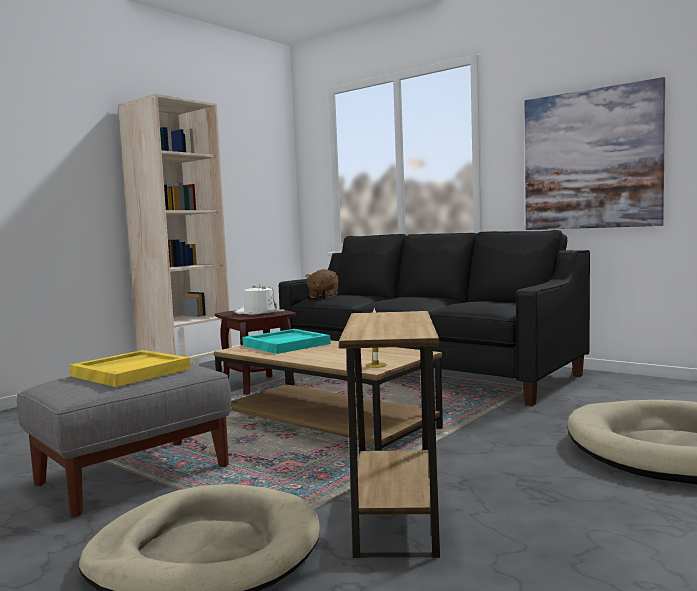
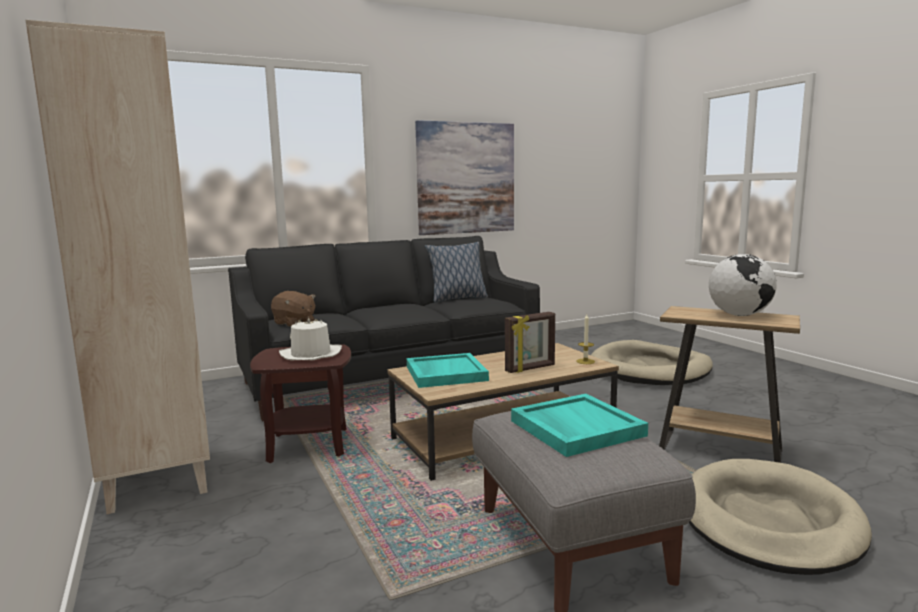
camera: 65 degrees left, 5 degrees up
(131, 372) = (575, 428): yellow tray -> turquoise tray
(327, 356) = (530, 368): none -> picture frame
(396, 324) = (739, 315): none -> globe
(497, 301) = (457, 299): none -> pillow

